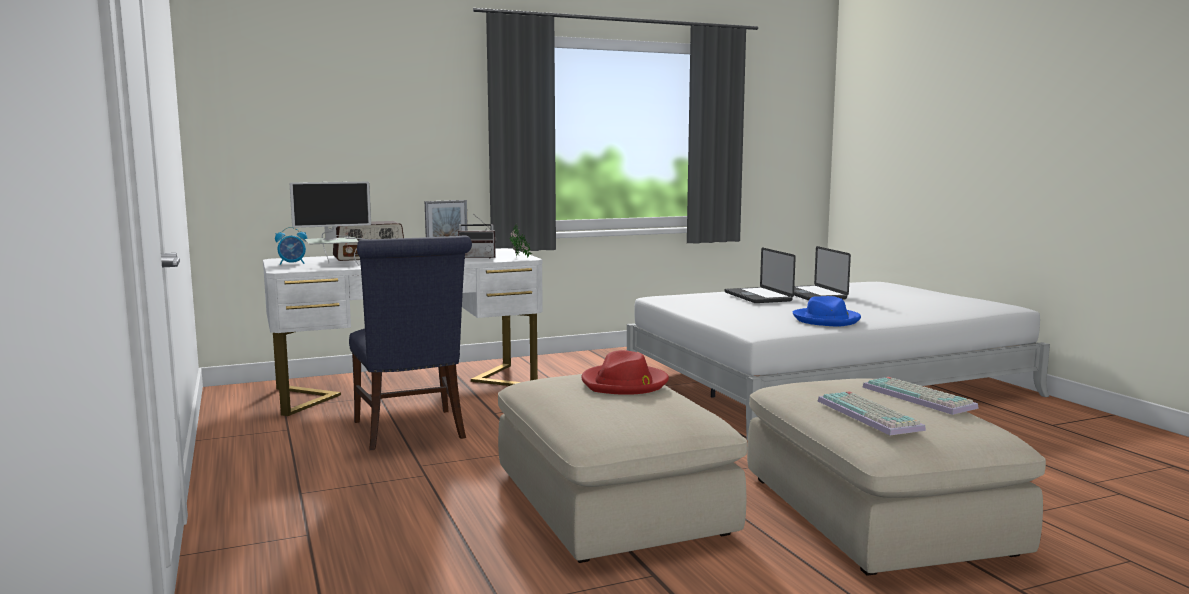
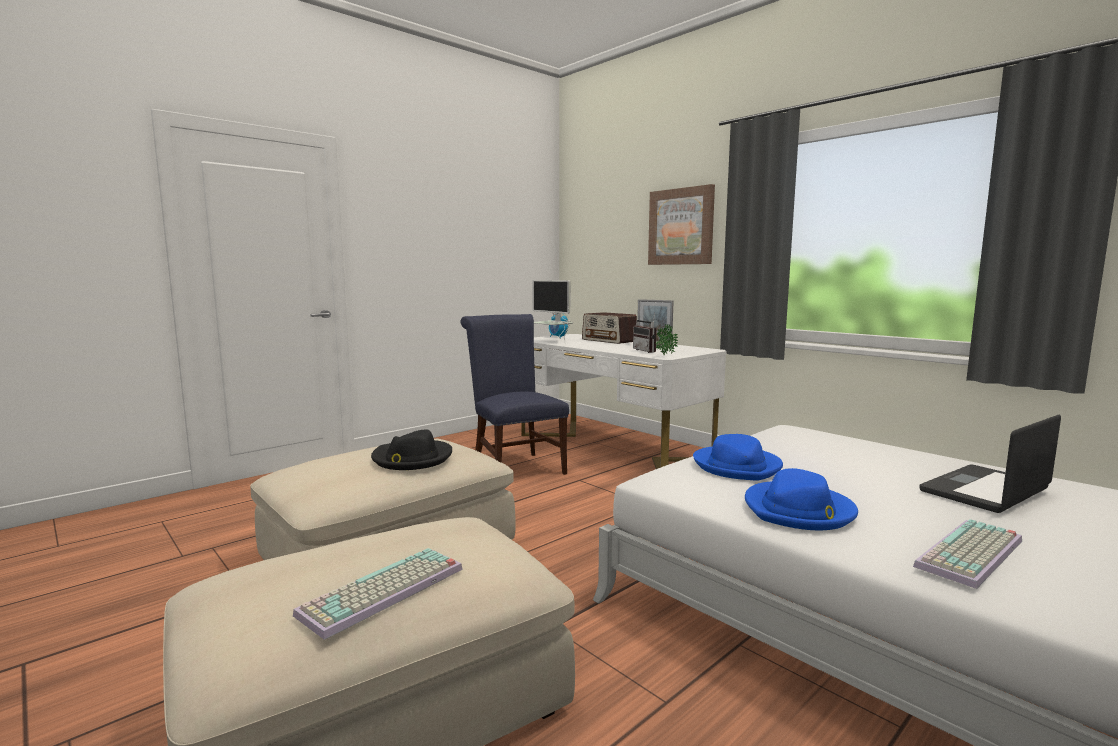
camera: 70 degrees right, 0 degrees up
(411, 431) = (515, 467): blue chair -> blue chair turned 105 degrees clockwise
(415, 114) = (681, 226): none -> picture
(624, 384) = (412, 458): red hat -> black hat
(739, 316) = (737, 466): none -> blue hat
(758, 297) = (886, 463): laptop -> none
(871, 415) = (298, 562): keyboard -> keyboard (972, 555)

